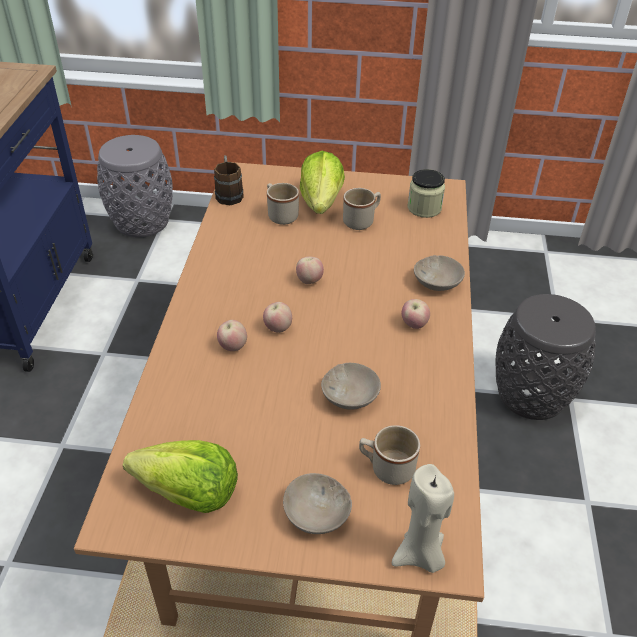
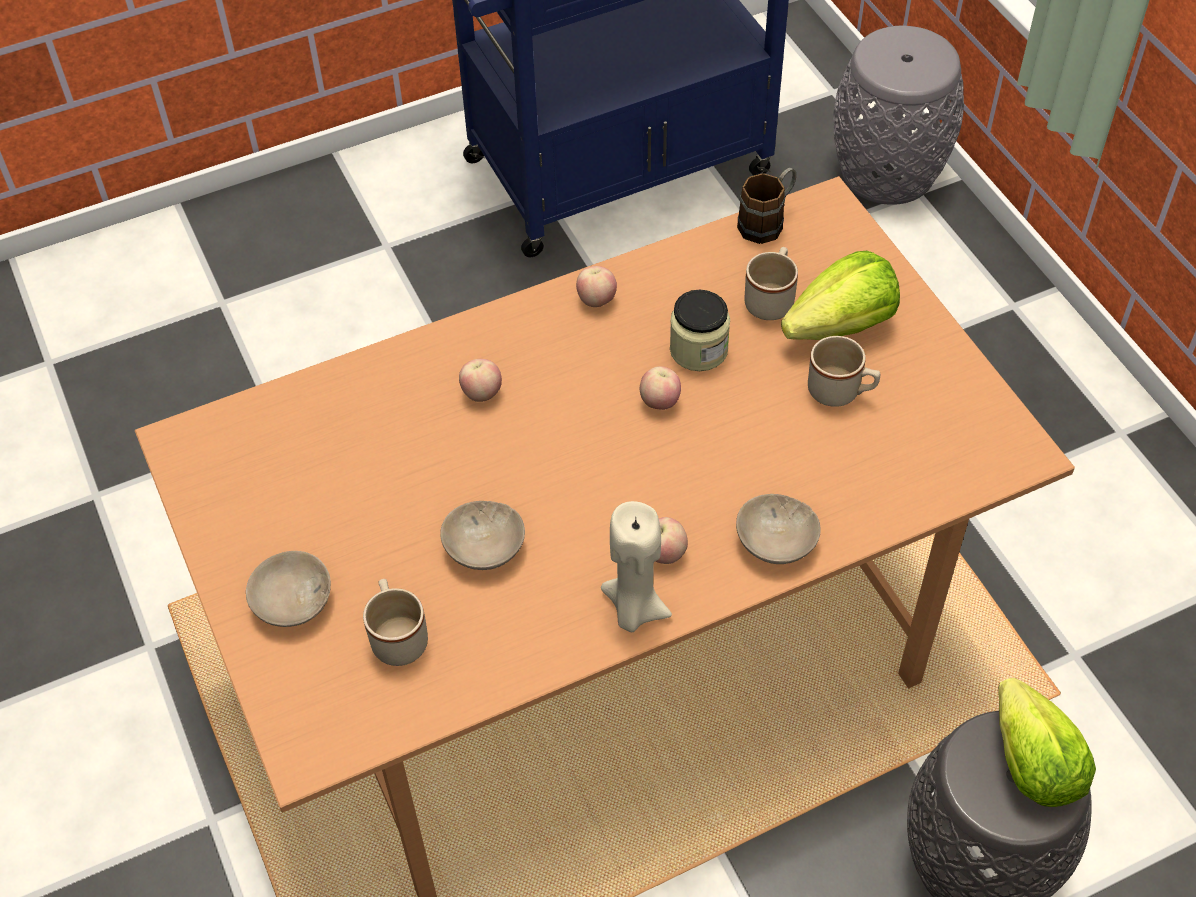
camera: 60 degrees right, 10 degrees up
(188, 494) = (248, 478): lettuce -> lettuce (1032, 764)
(278, 328) = (546, 418): apple -> apple (596, 300)
(420, 555) = (296, 723): beige candle -> beige candle (634, 609)
(424, 208) = (942, 449): jar -> jar (698, 350)

